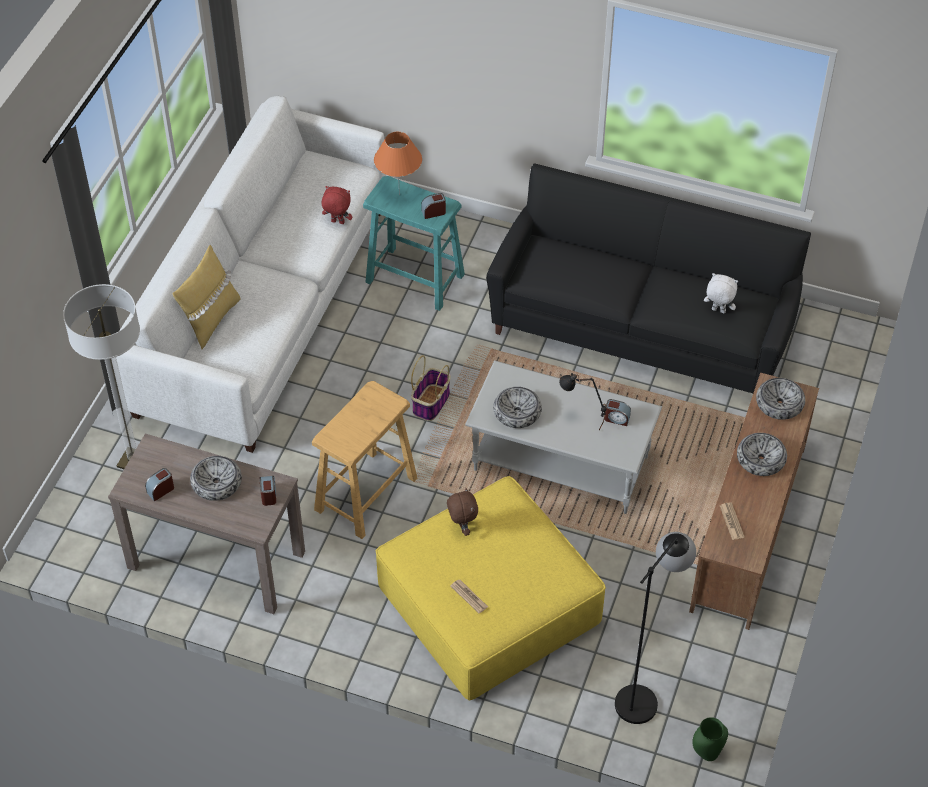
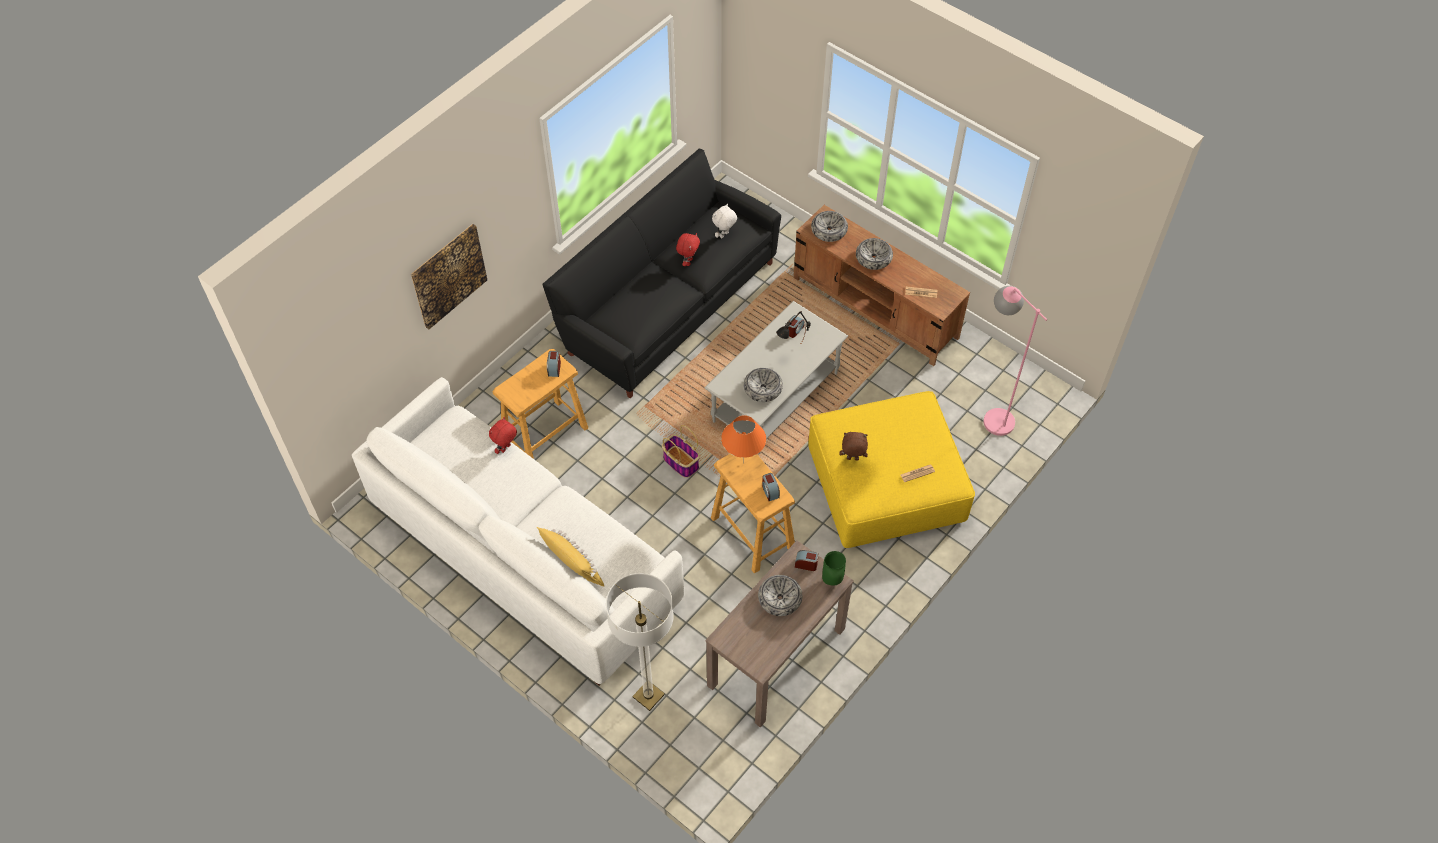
camera: 70 degrees left, 5 degrees up
(161, 490) = (772, 642): alarm clock -> alarm clock (770, 491)
(399, 194) = (521, 386): orange table lamp -> orange table lamp (743, 463)
(415, 278) = (545, 434): turquoise stool -> beige stool
(444, 52) = (448, 275): none -> picture
(644, 693) = (991, 414): black floor lamp -> pink floor lamp
(661, 291) = (688, 261): none -> red plush toy
(707, 754) = (1049, 396): green vase -> green vase (832, 580)

